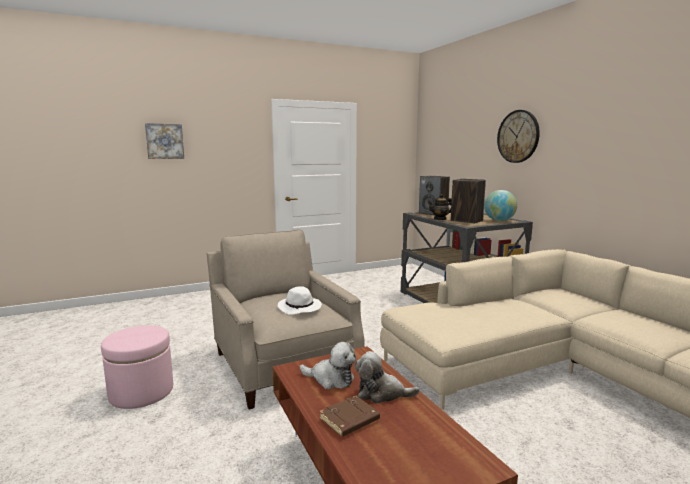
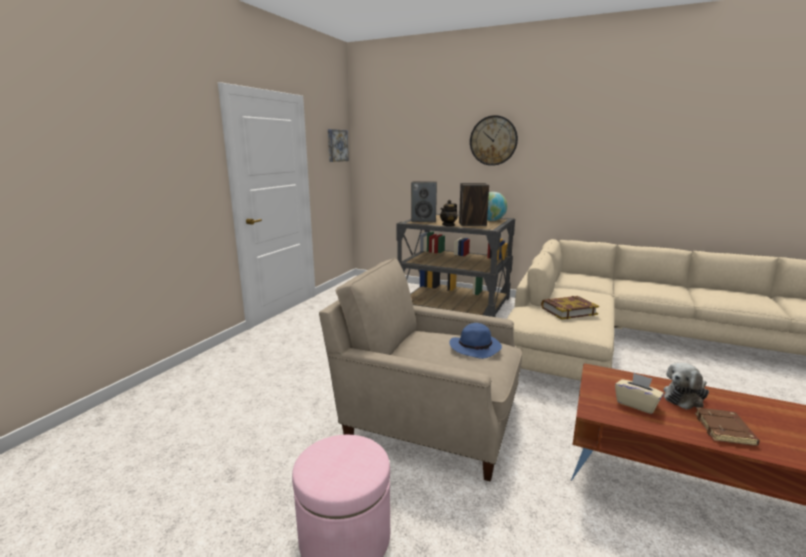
camera: 40 degrees left, 5 degrees up
(164, 141) = (76, 144): picture -> picture (337, 145)
(300, 308) = (476, 348): white hat -> blue hat
(331, 379) = (636, 404): plush toy -> beige tissue box
(462, 314) = (568, 311): none -> book

